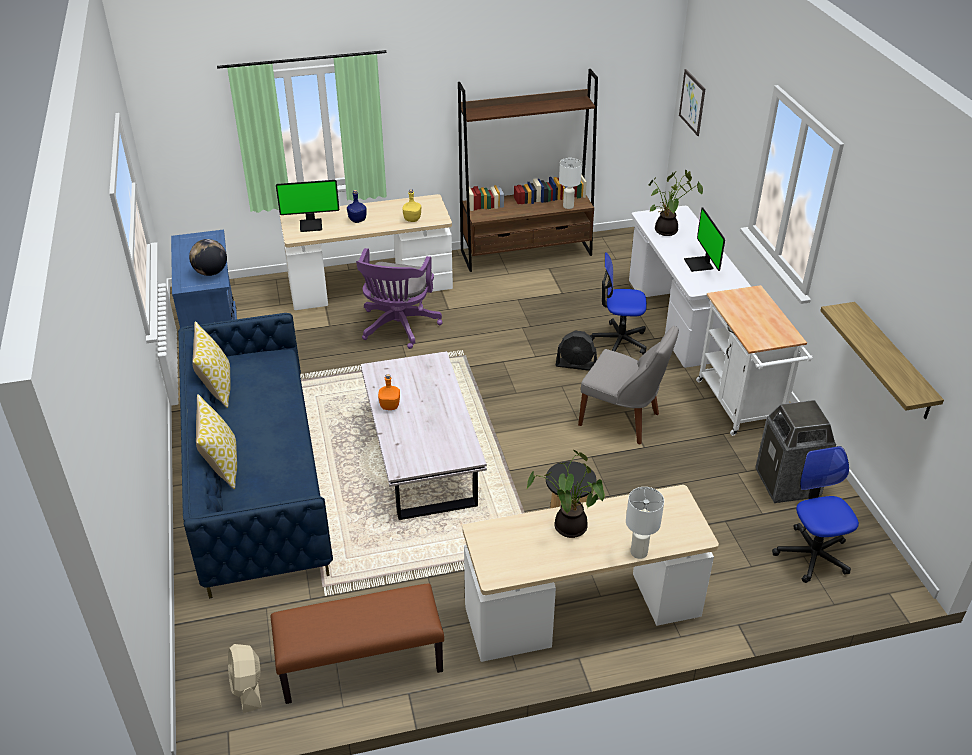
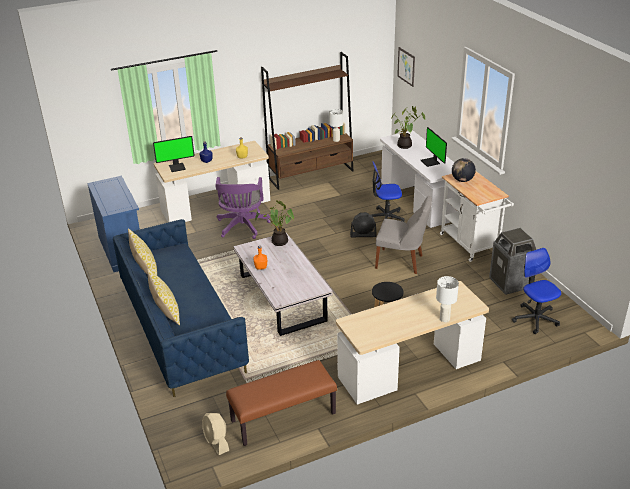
camera: 10 degrees left, 5 degrees down
(211, 272) = (123, 201): globe -> globe (462, 180)
(567, 528) = (398, 312): potted plant -> potted plant (278, 242)
(892, 361) = (563, 195): shelf -> none

